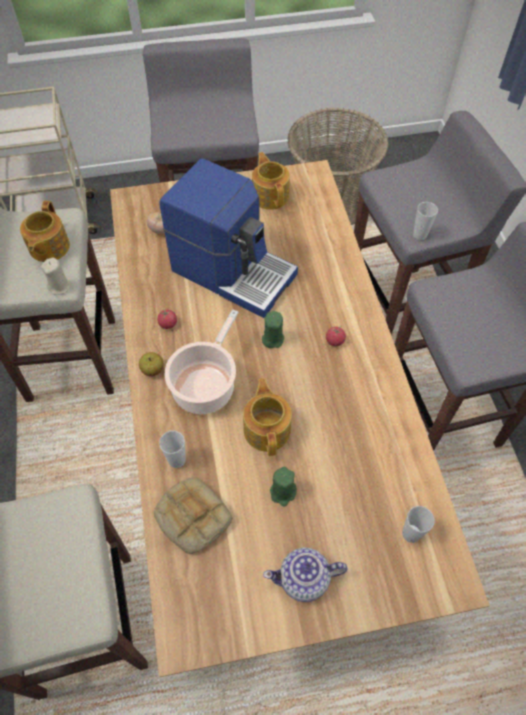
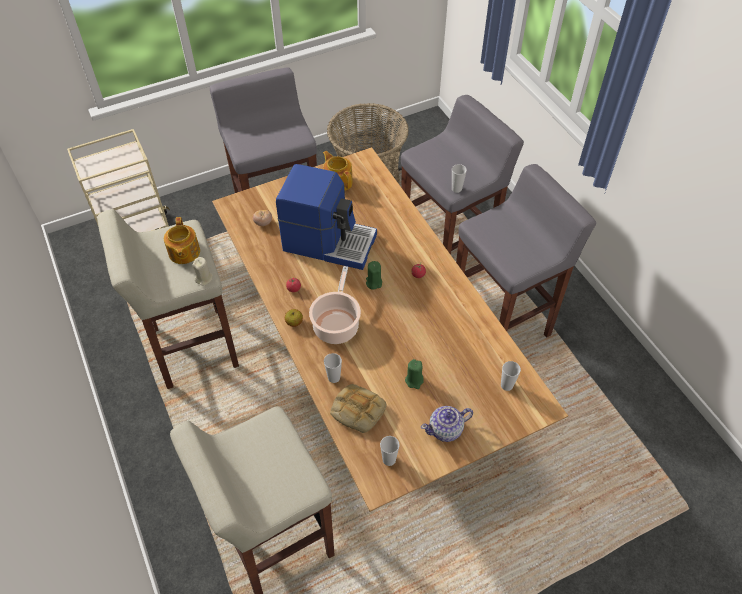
camera: 15 degrees left, 5 degrees down
(211, 604) = (389, 460): none -> cup
(267, 429) = (390, 343): teapot -> none

